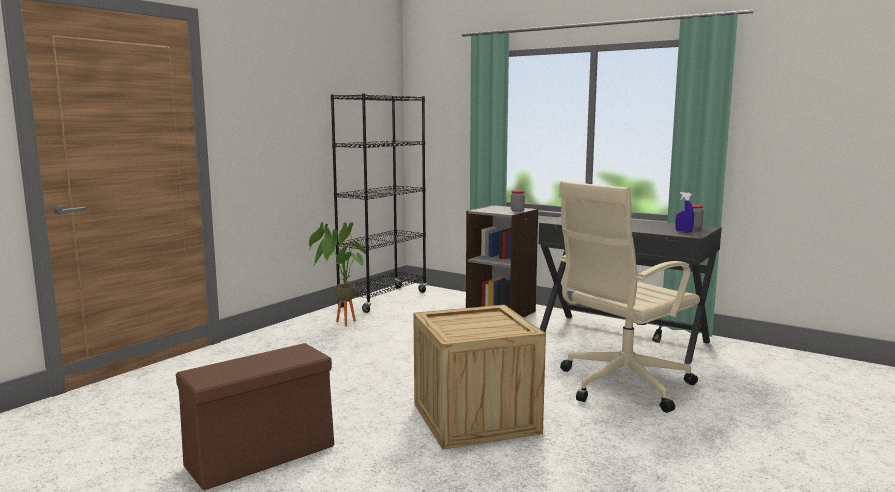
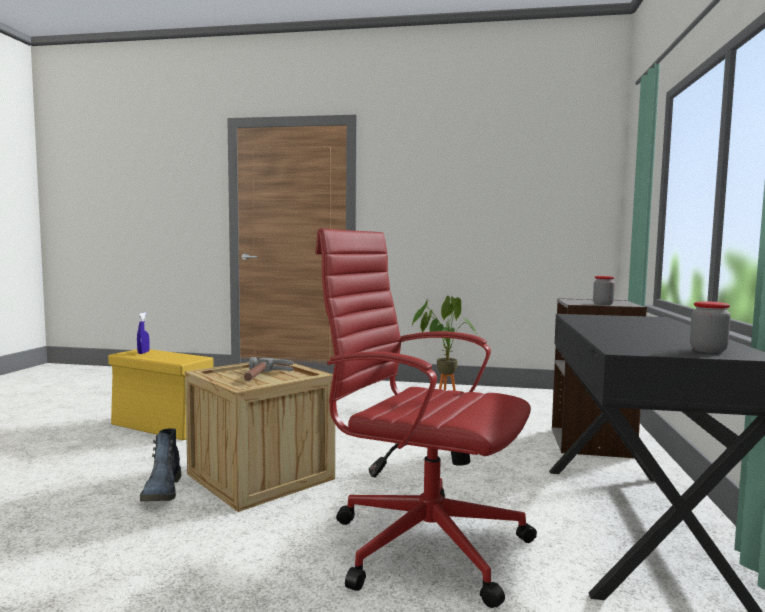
camera: 65 degrees right, 5 degrees down
(259, 457) = (161, 426): brown storage box -> yellow storage box
(383, 299) = (534, 395): black bookcase -> none
(476, 462) = (162, 491): none -> boot
(483, 323) = (265, 377): none -> hammer
(621, 385) = (422, 543): beige office chair -> red office chair
(683, 231) = (649, 347): blue spray bottle -> blue spray bottle (143, 352)

